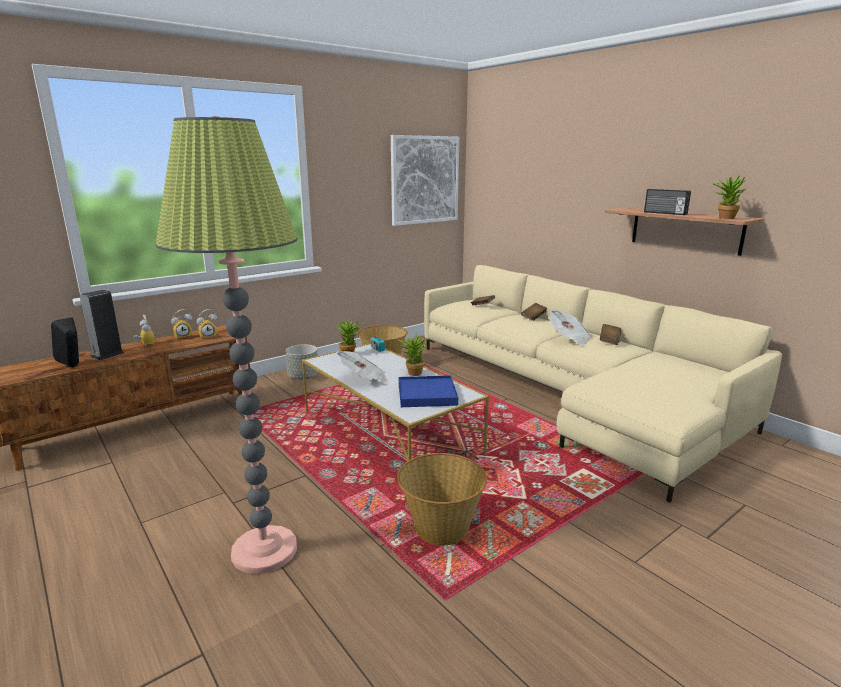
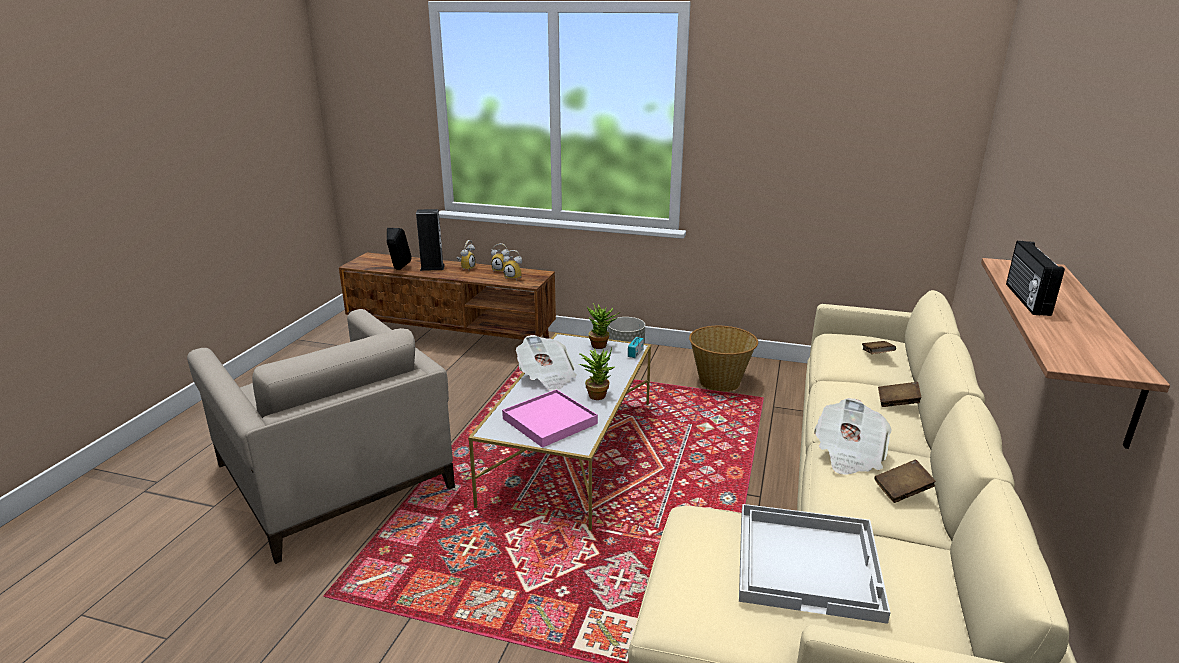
camera: 55 degrees right, 5 degrees up
(264, 551) = (332, 475): floor lamp -> beige armchair
(425, 180) = (889, 135): picture -> none
(426, 394) = (549, 421): blue tray -> pink tray
(441, 529) = (425, 553): basket -> none
(652, 373) = (809, 562): none -> white tray
(724, 218) = (1065, 348): potted plant -> none

